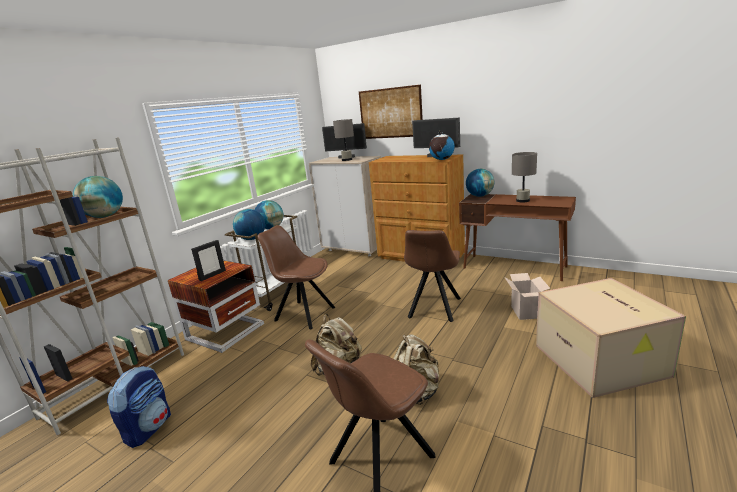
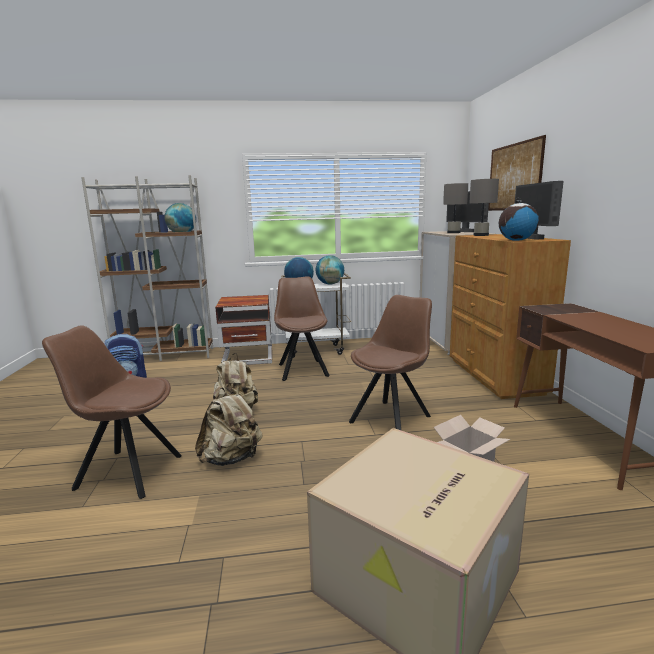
camera: 50 degrees right, 5 degrees down
(212, 275) = (239, 302): picture frame -> none
(434, 308) = (391, 419): brown chair -> brown chair turned 150 degrees clockwise
(480, 196) = (569, 307): globe -> none
(523, 200) = (605, 326): grey table lamp -> grey table lamp (481, 235)

